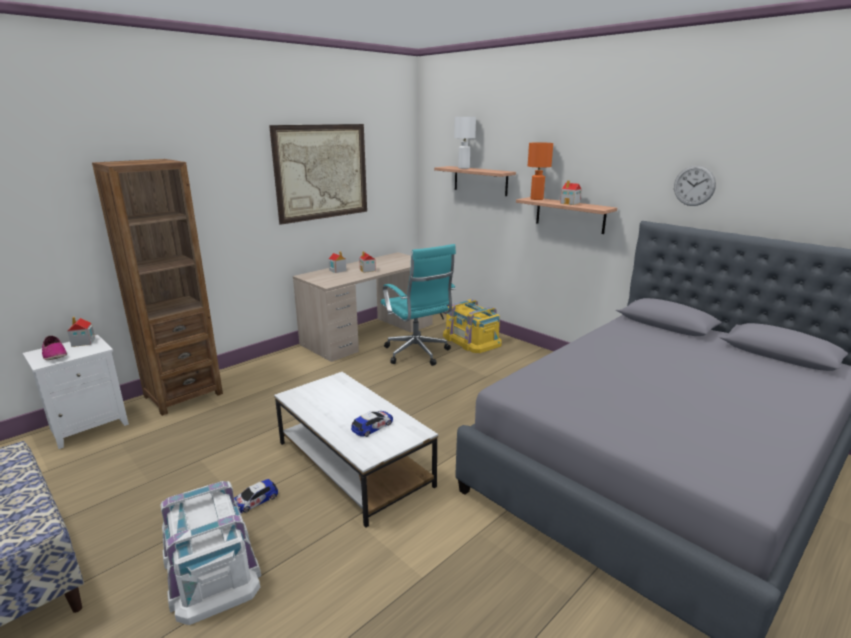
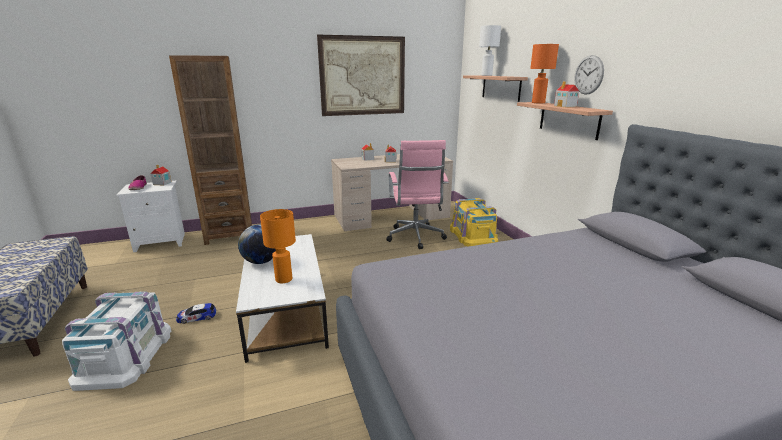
camera: 25 degrees right, 0 degrees up
(323, 414) = (261, 261): none -> globe
(372, 426) = (283, 279): toy car -> orange table lamp
(417, 354) = (415, 238): turquoise office chair -> pink office chair
(694, 185) = (698, 81): wall clock -> wall clock (588, 75)

